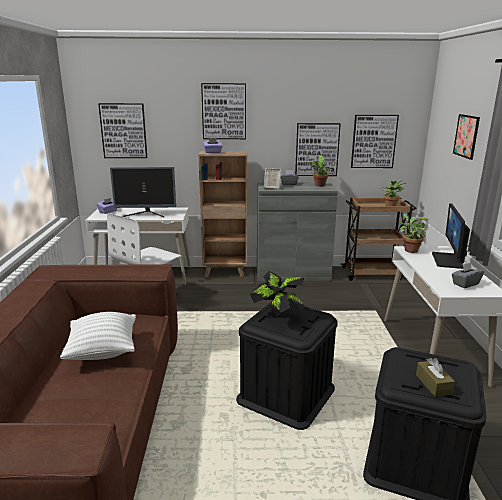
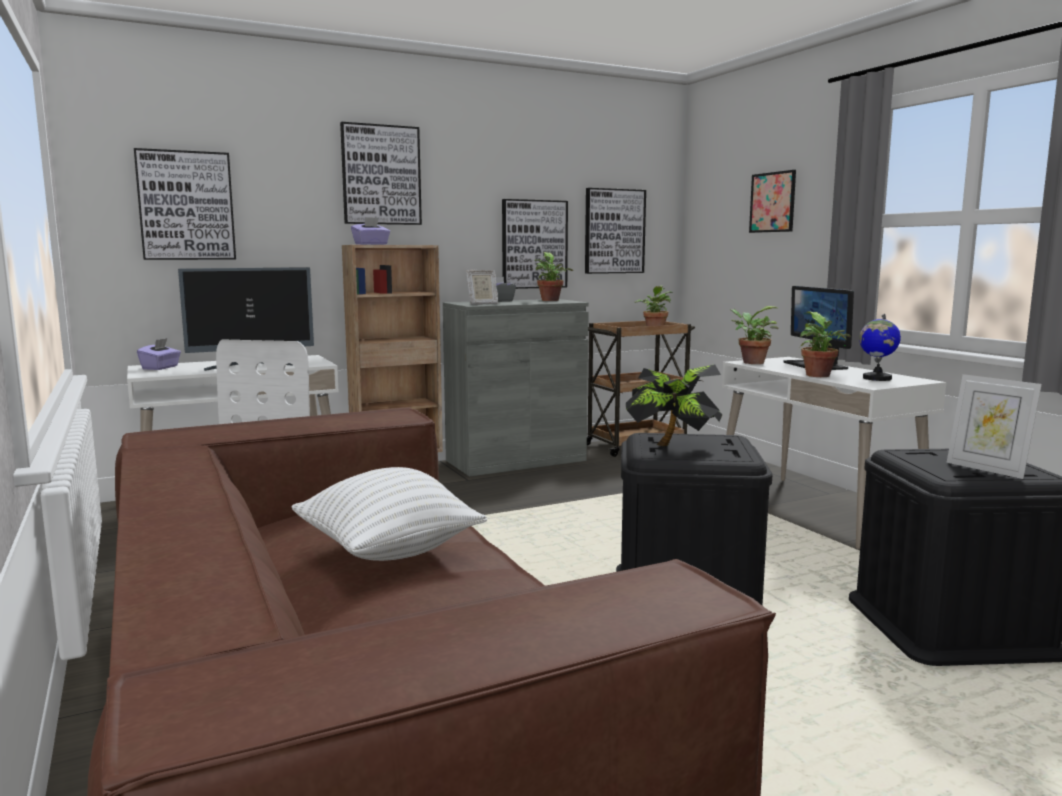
camera: 25 degrees left, 10 degrees down
(430, 274) = (819, 376): none -> potted plant
(433, 384) = (987, 469): brown tissue box -> picture frame
(465, 284) = (876, 378): grey tissue box -> globe

